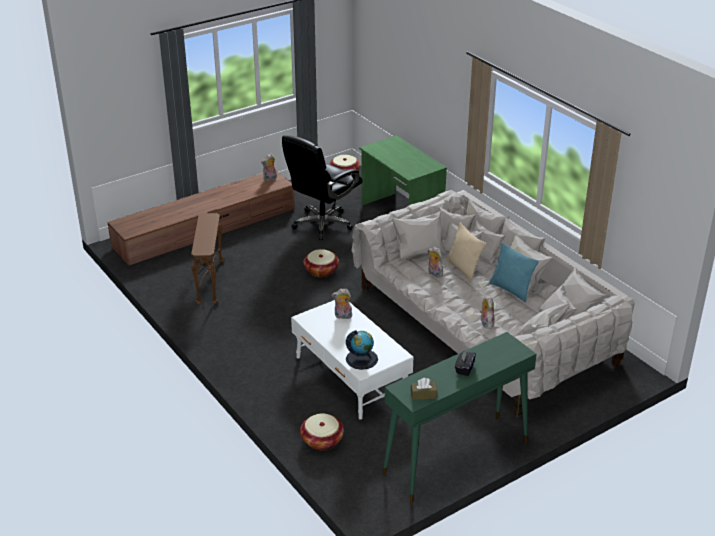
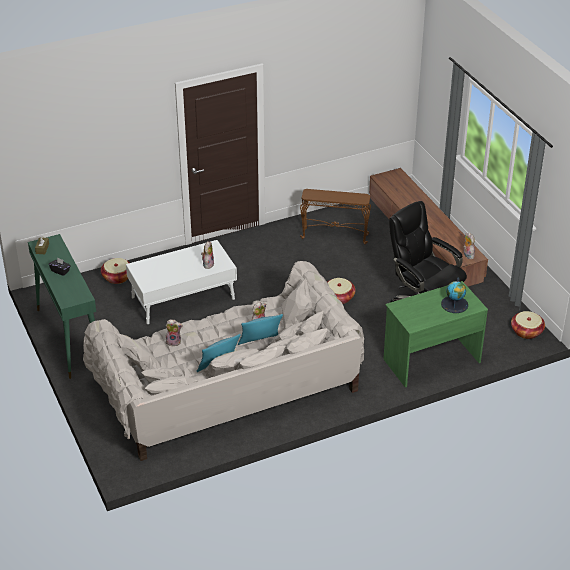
camera: 100 degrees right, 5 degrees up
(361, 359) = (150, 267): globe -> globe (454, 304)
(463, 269) = (260, 343): beige pillow -> turquoise pillow

